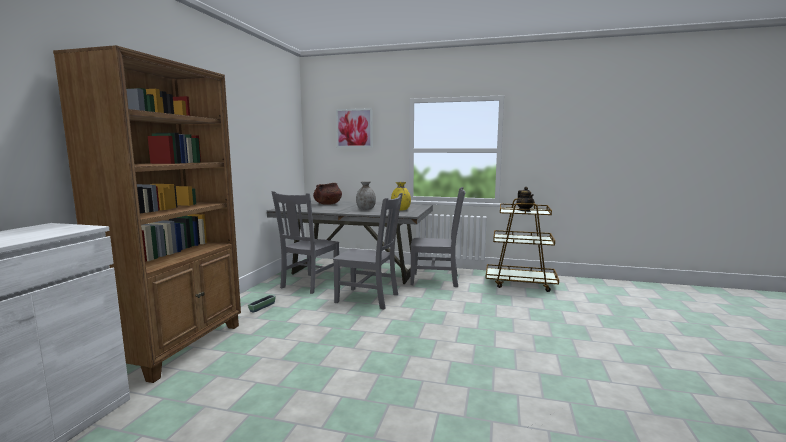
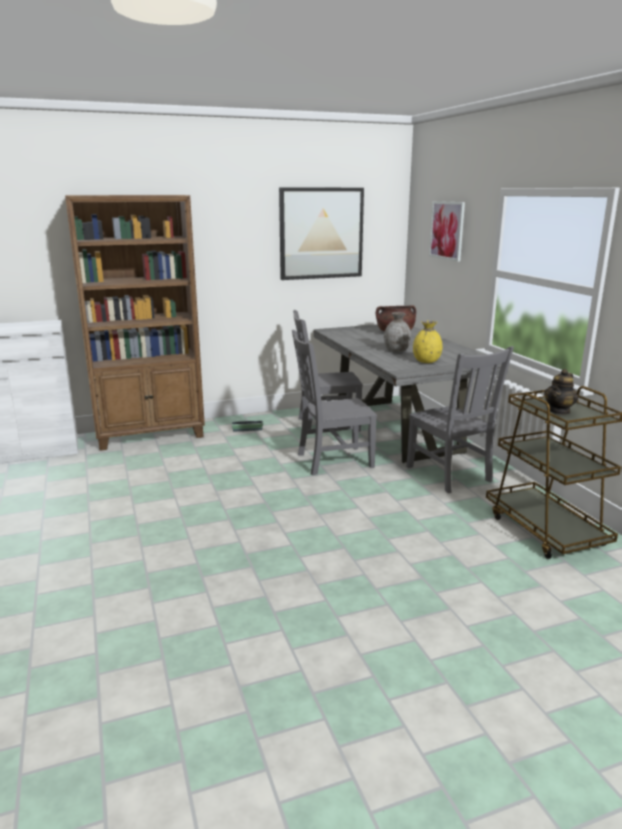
camera: 55 degrees right, 10 degrees up
(264, 129) = (321, 233): none -> picture
(369, 299) = (332, 461): grey chair -> grey chair turned 90 degrees clockwise

